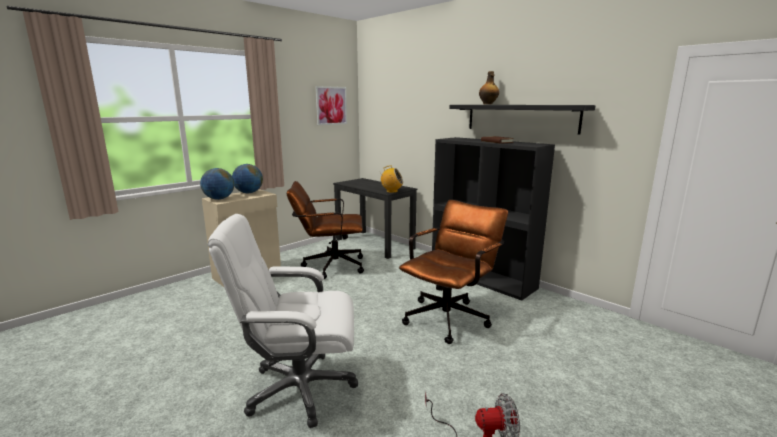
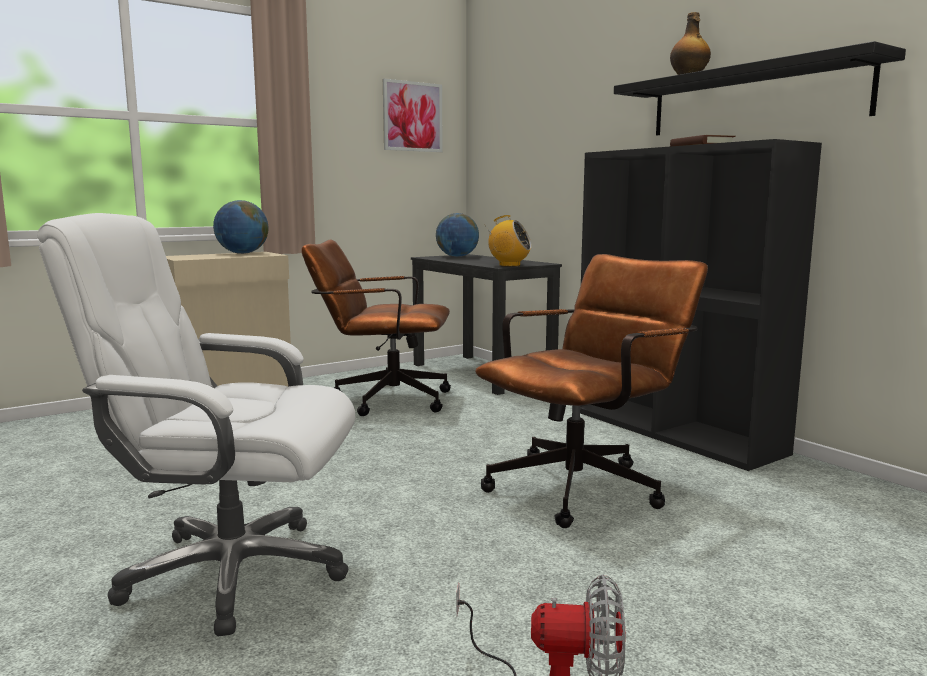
camera: 10 degrees right, 5 degrees down
(219, 199) = (185, 257): globe -> globe (457, 256)

